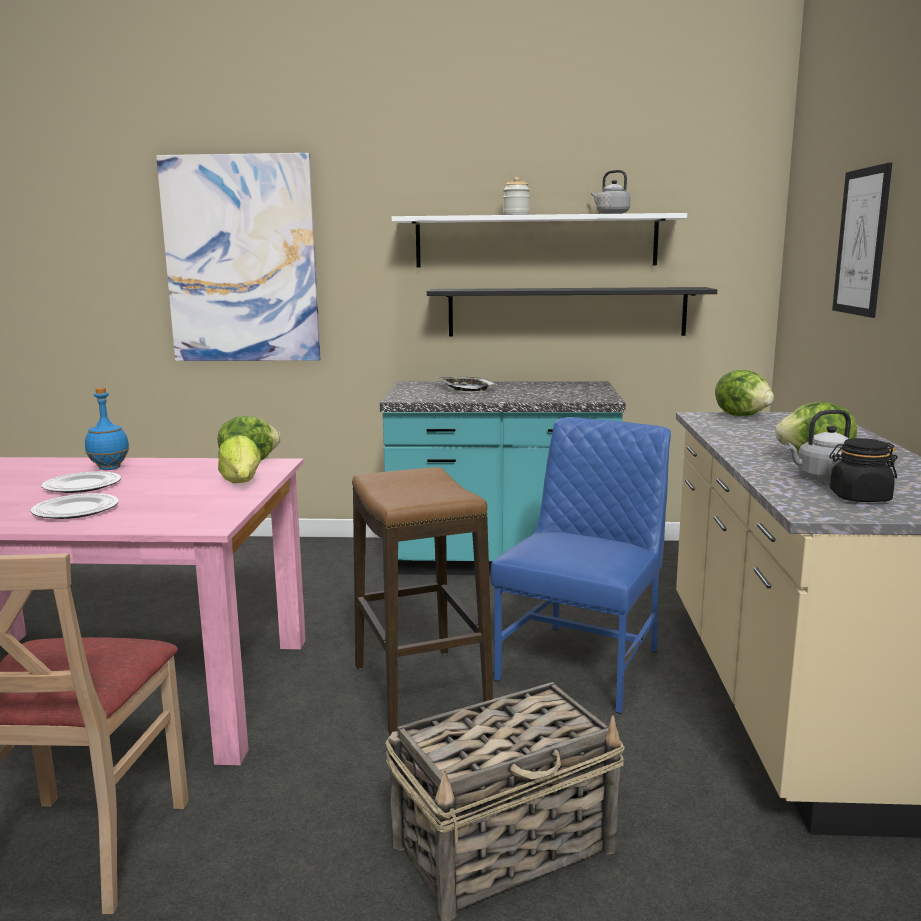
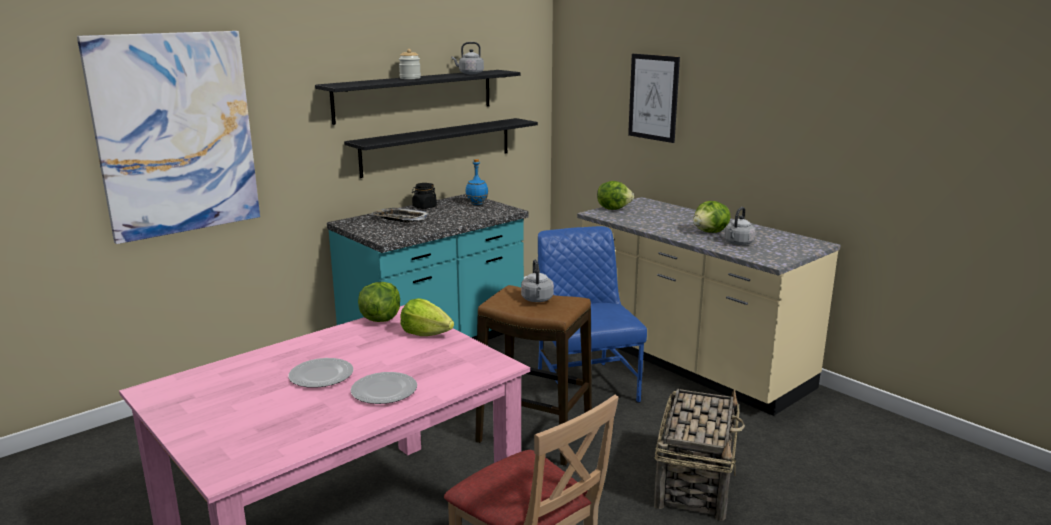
camera: 45 degrees left, 5 degrees up
(109, 468) = (290, 357): blue bottle -> blue bottle (476, 204)
(424, 486) = (537, 300): none -> grey kettle
(536, 241) = (415, 95): white shelf -> black shelf
(859, 497) = (770, 250): black jar -> black jar (424, 207)

